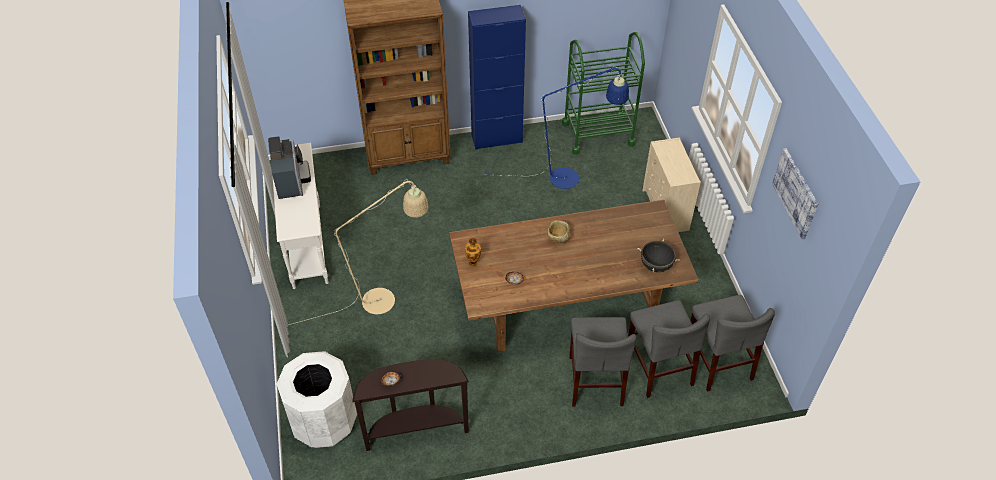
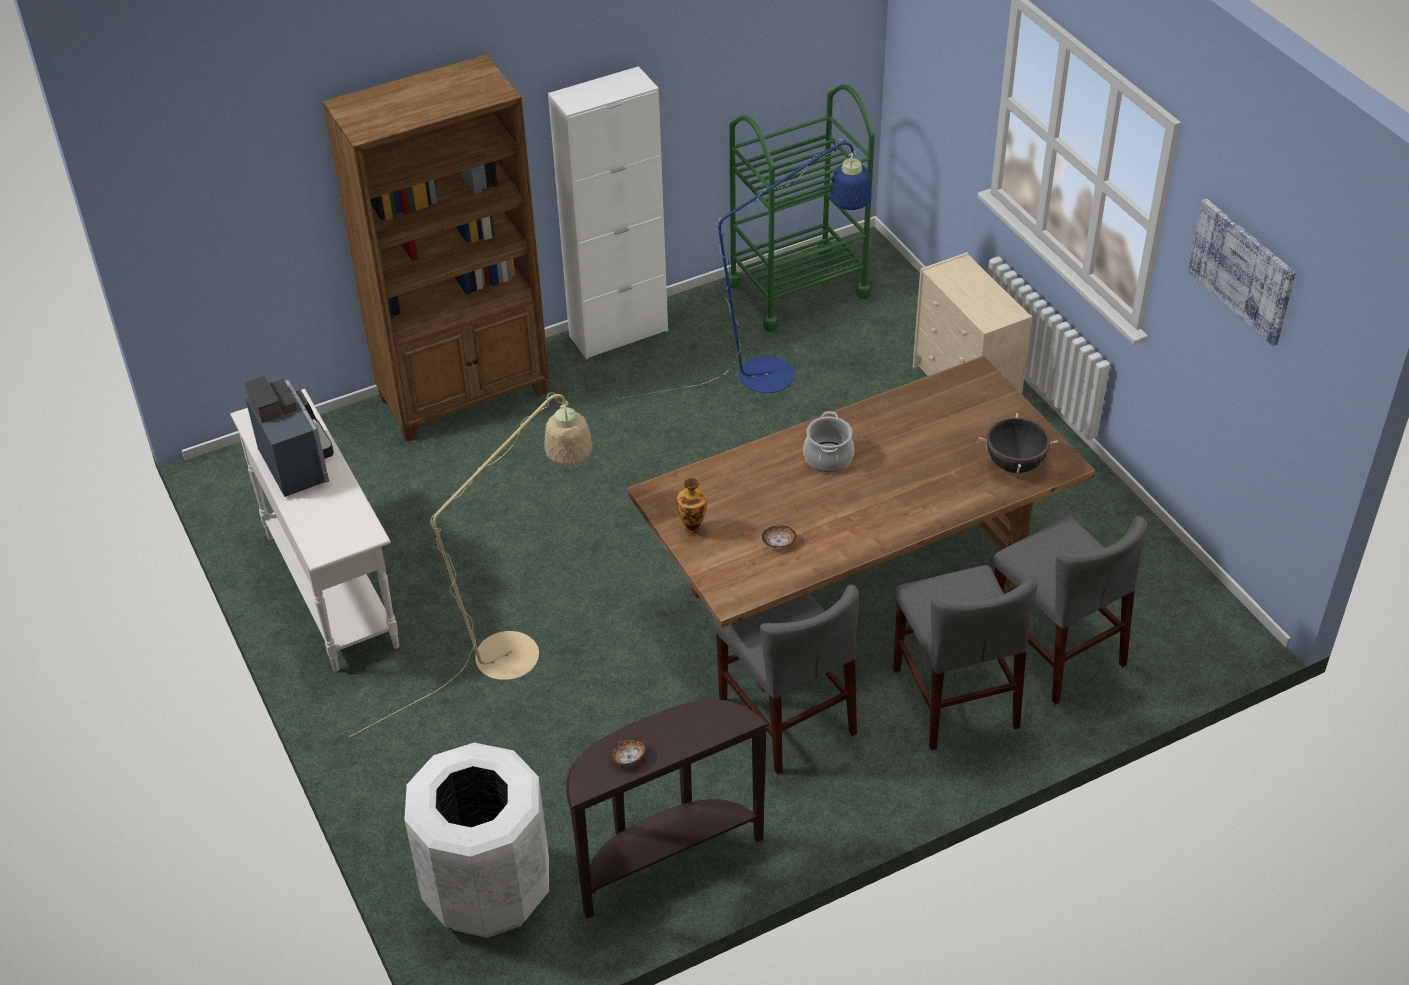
camera: 15 degrees left, 5 degrees down
(496, 139) = (618, 333): blue cabinet -> white cabinet
(558, 239) = (828, 457): beige bowl -> cooking pot
(718, 361) = (1152, 617): grey chair -> grey chair (786, 716)

